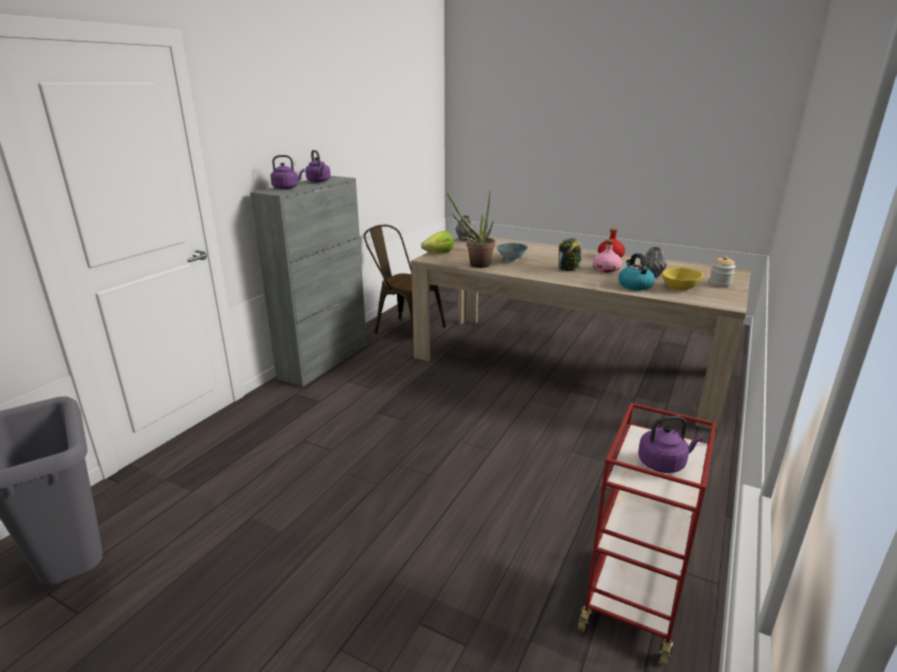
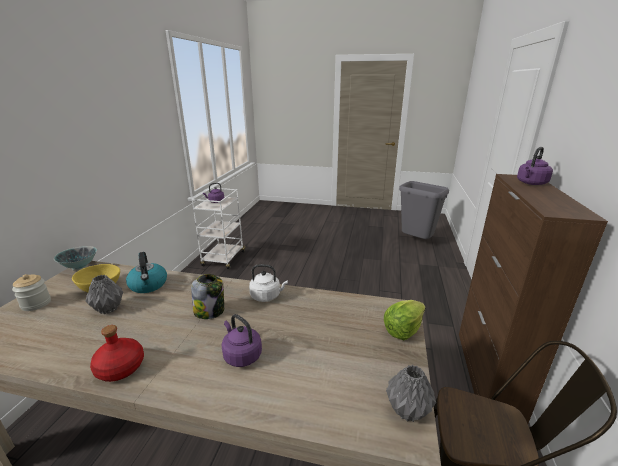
camera: 165 degrees right, 0 degrees up
(319, 181) = (549, 199): purple kettle -> purple kettle (241, 355)
(325, 360) = (487, 375): grey cabinet -> brown cabinet
(475, 265) = (332, 302): potted plant -> none
(511, 260) = (289, 324): bowl -> bowl (80, 267)
(525, 271) = (267, 296): none -> white kettle
(606, 269) = (158, 317): pink bottle -> none
(633, 599) = (223, 259): red cart -> white cart

